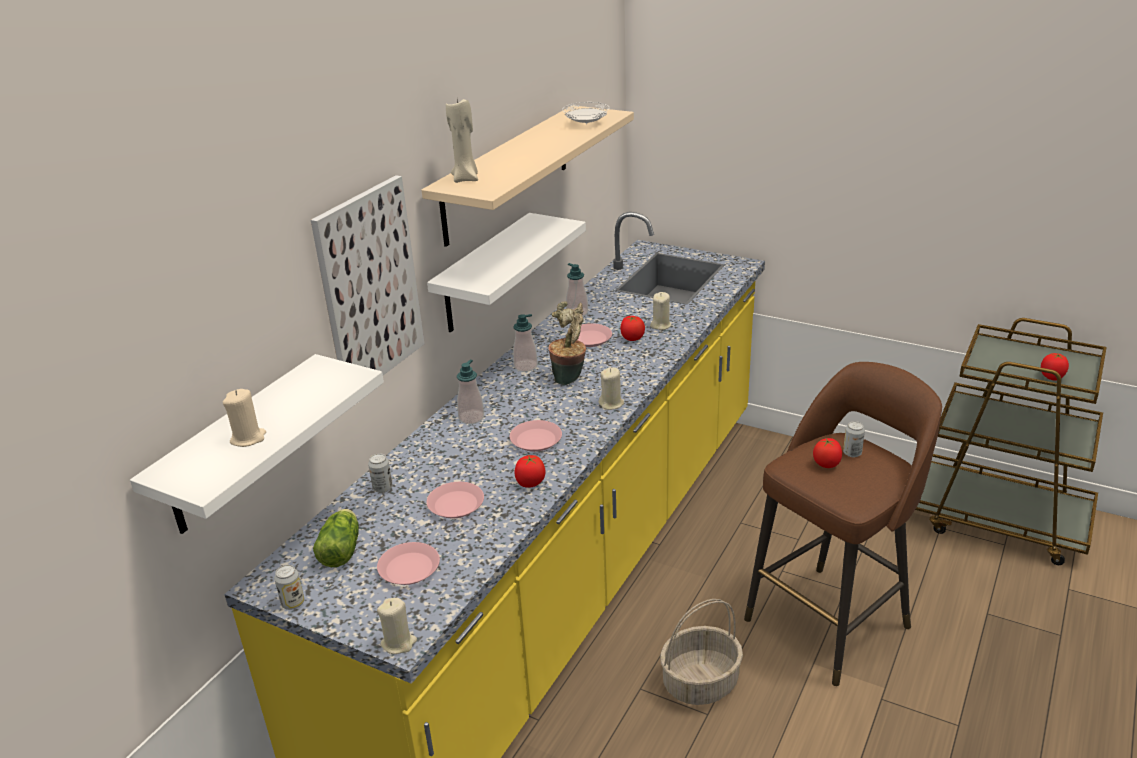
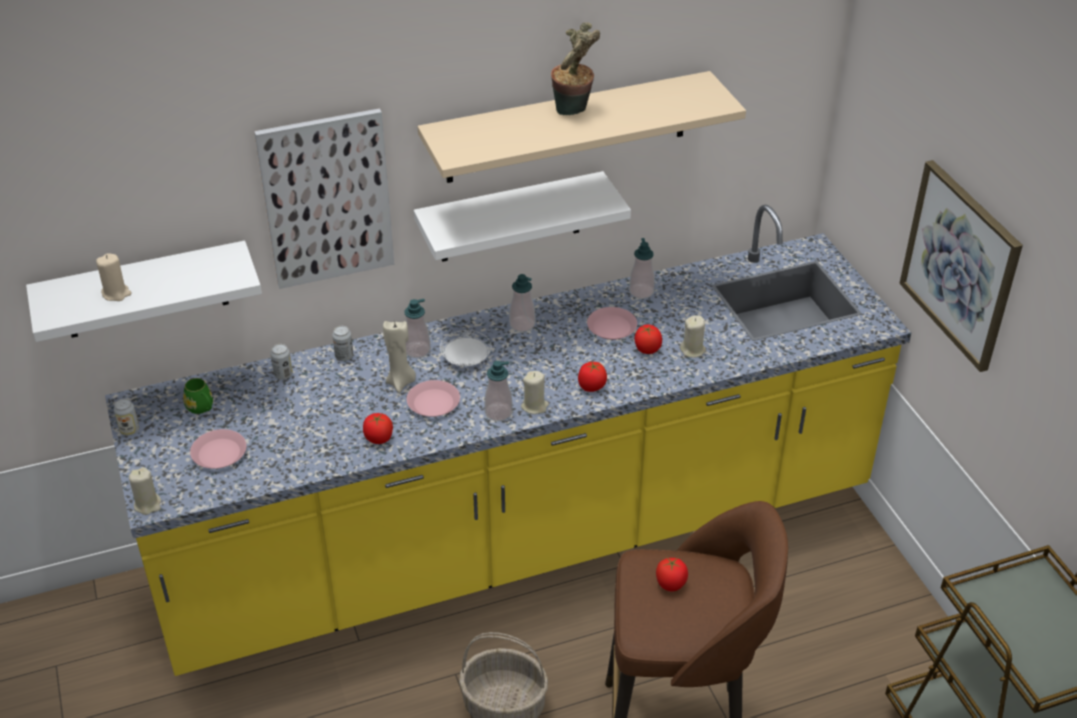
camera: 40 degrees right, 10 degrees up
(342, 549) = (202, 408): lettuce -> green mug
(456, 505) = (309, 422): pink plate -> none
(466, 179) = (465, 131): beige candle -> beige candle (401, 382)
(570, 378) = (539, 359): potted plant -> potted plant (573, 111)
(586, 124) = (673, 106): white plate -> white plate (465, 359)
(592, 420) = (498, 412): none -> soap dispenser
(811, 174) = (960, 264): none -> picture
(852, 453) = (709, 590): can -> can (344, 356)
(1052, 377) = (1037, 655): tomato -> tomato (591, 387)

